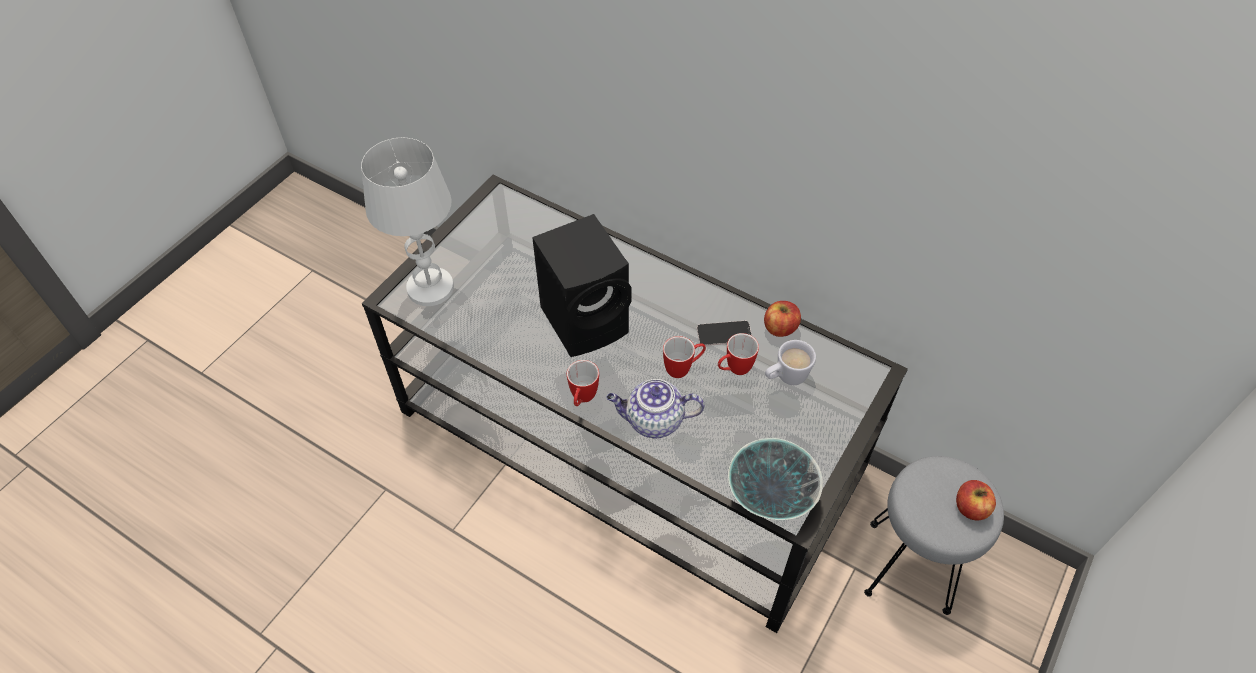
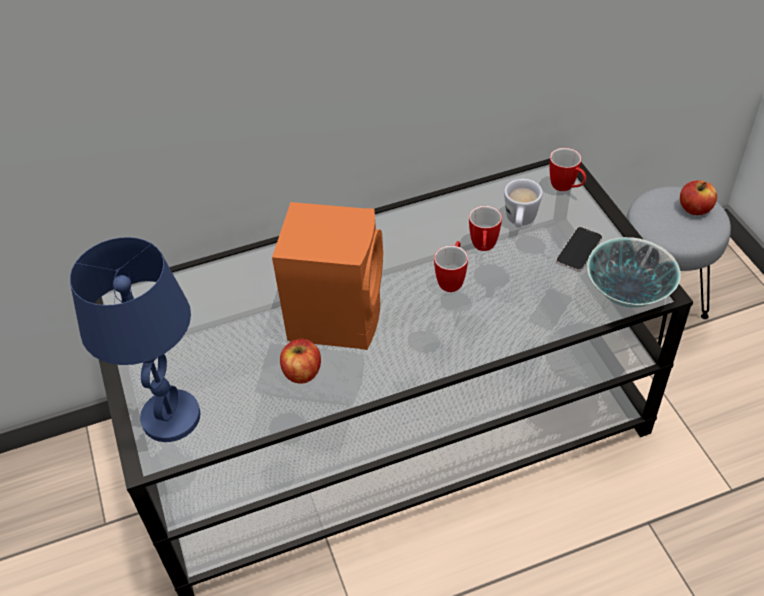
camera: 50 degrees left, 5 degrees down
(430, 287) = (171, 416): white table lamp -> blue table lamp
(582, 399) = (422, 366): mug -> mug (566, 188)
(587, 320) = (337, 315): black speaker -> orange speaker
(653, 421) = (489, 329): teapot -> none
(724, 334) = (441, 234): phone -> phone (579, 249)
(780, 328) = (468, 197): apple -> apple (302, 372)

